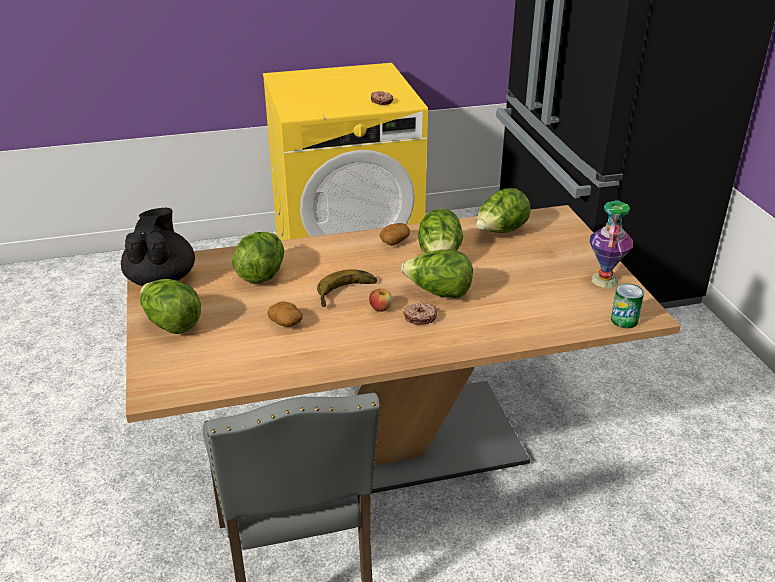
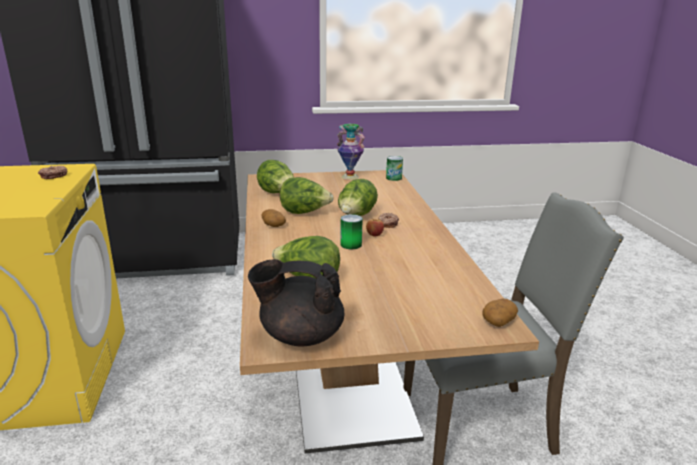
camera: 85 degrees left, 10 degrees down
(171, 324) = (392, 324): lettuce -> none
(286, 323) = (392, 269): potato -> potato (498, 321)
(348, 293) = (351, 244): banana -> can

